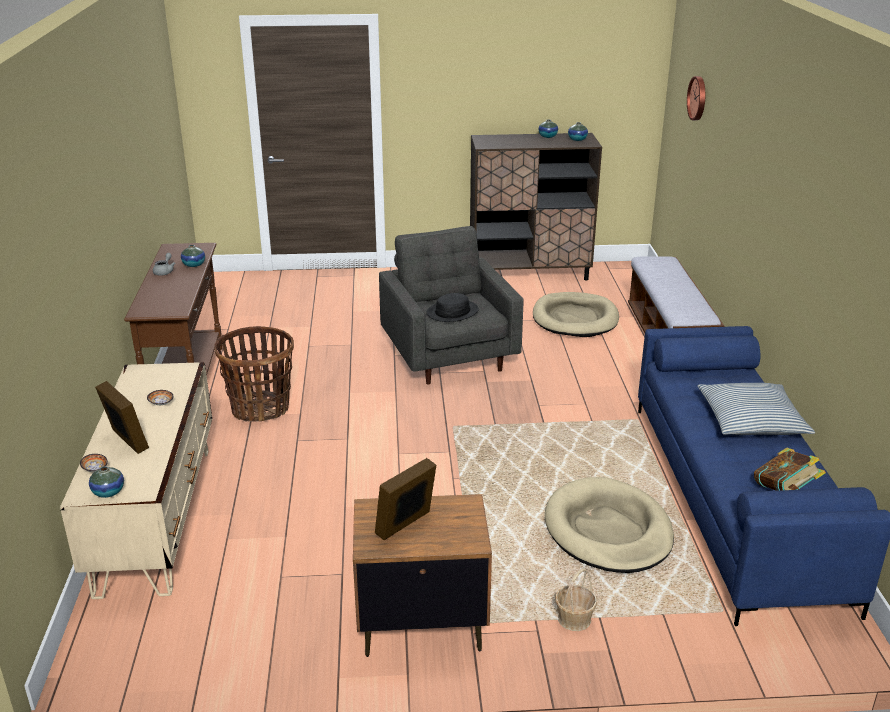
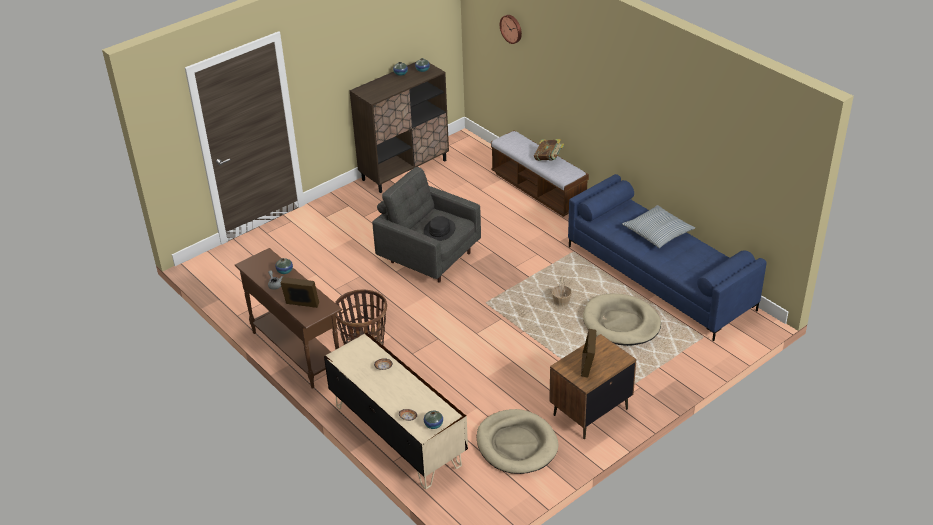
camera: 35 degrees left, 10 degrees up
(126, 441) = (399, 396): picture frame -> picture frame (301, 305)
(574, 619) = (649, 374): basket -> basket (561, 302)
(575, 318) = (470, 195): beige dog bed -> beige dog bed (516, 444)
(785, 491) = (705, 266): book -> book (548, 159)

